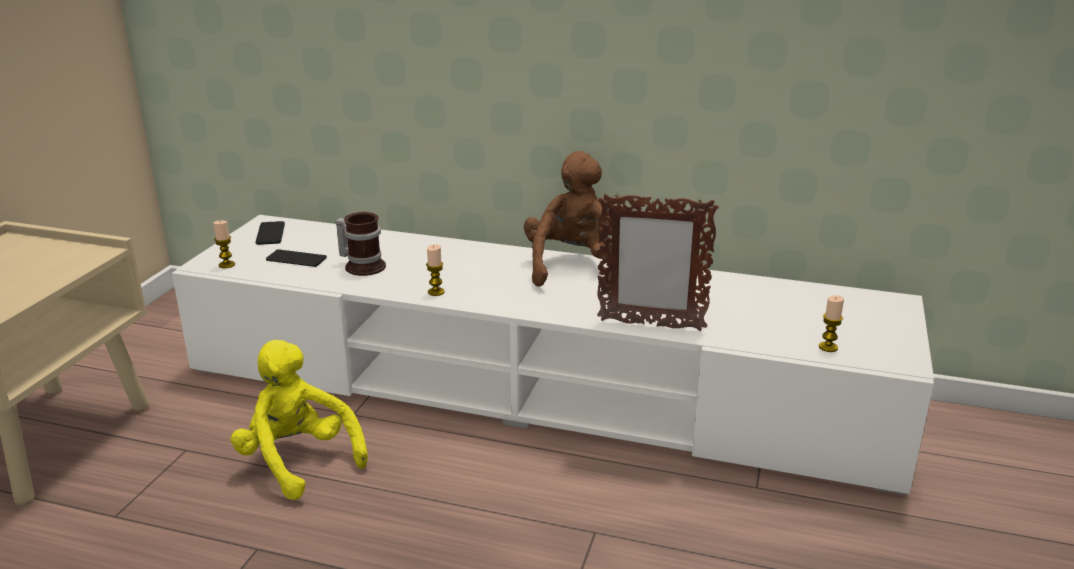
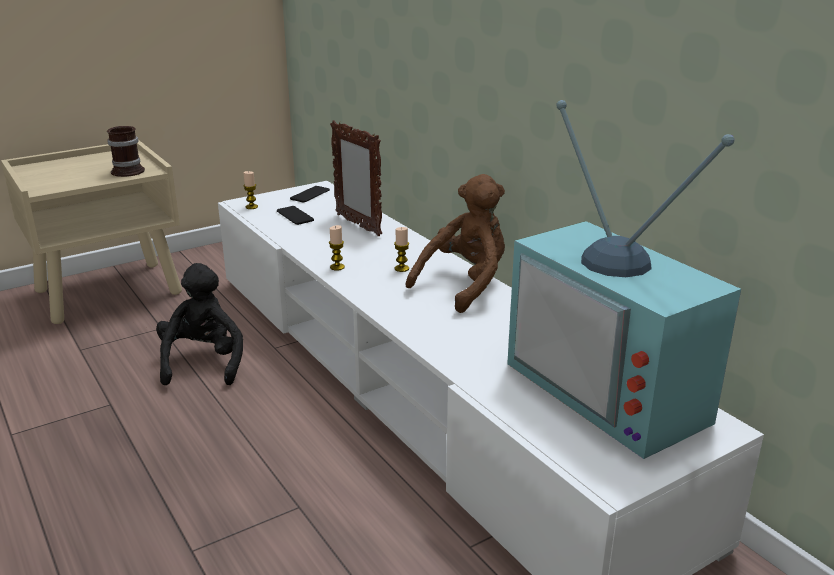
camera: 40 degrees right, 0 degrees up
(298, 461) = (203, 362): yellow plush toy -> black plush toy
(363, 265) = (325, 233): mug -> mug (129, 170)
(650, 325) = (441, 350): picture frame -> picture frame (358, 225)
(806, 304) = (615, 390): none -> television
(828, 347) = (562, 434): candle -> candle (401, 268)

